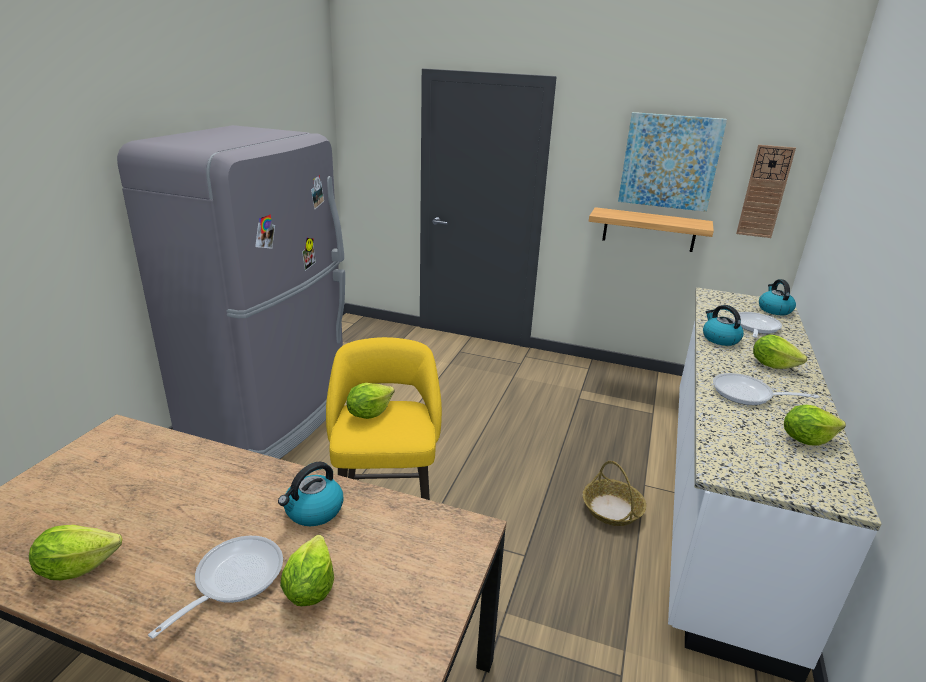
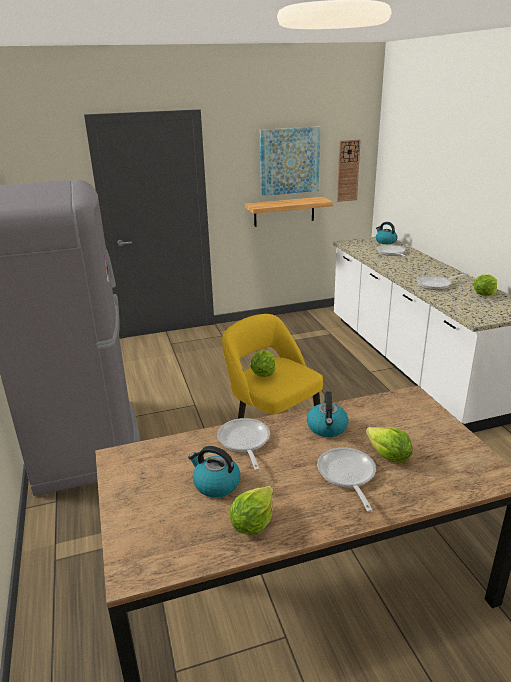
camera: 35 degrees left, 0 degrees up
(219, 477) = (244, 442): none -> frying pan
(612, 509) = (370, 391): basket -> none
(720, 339) = (386, 263): kettle -> kettle (216, 484)
(772, 365) = (425, 268): lettuce -> none

